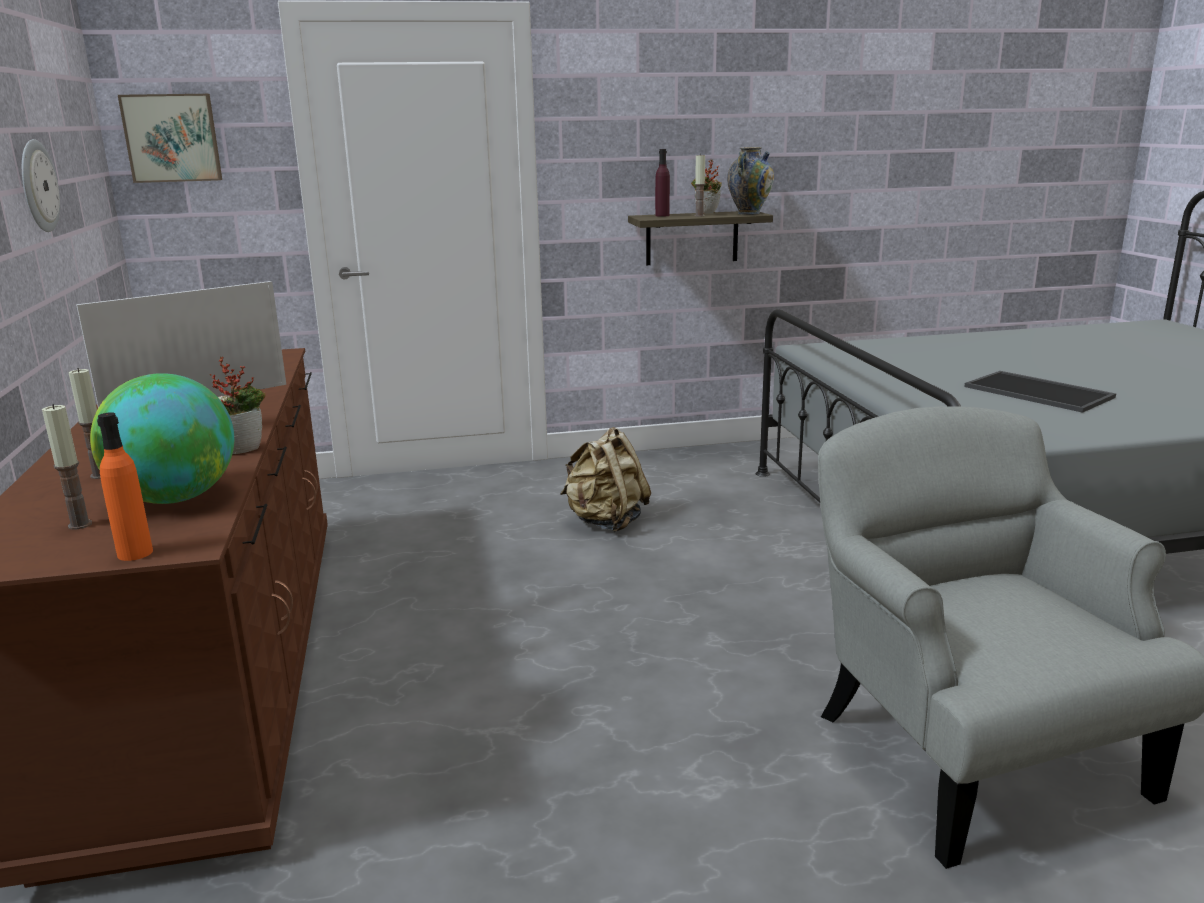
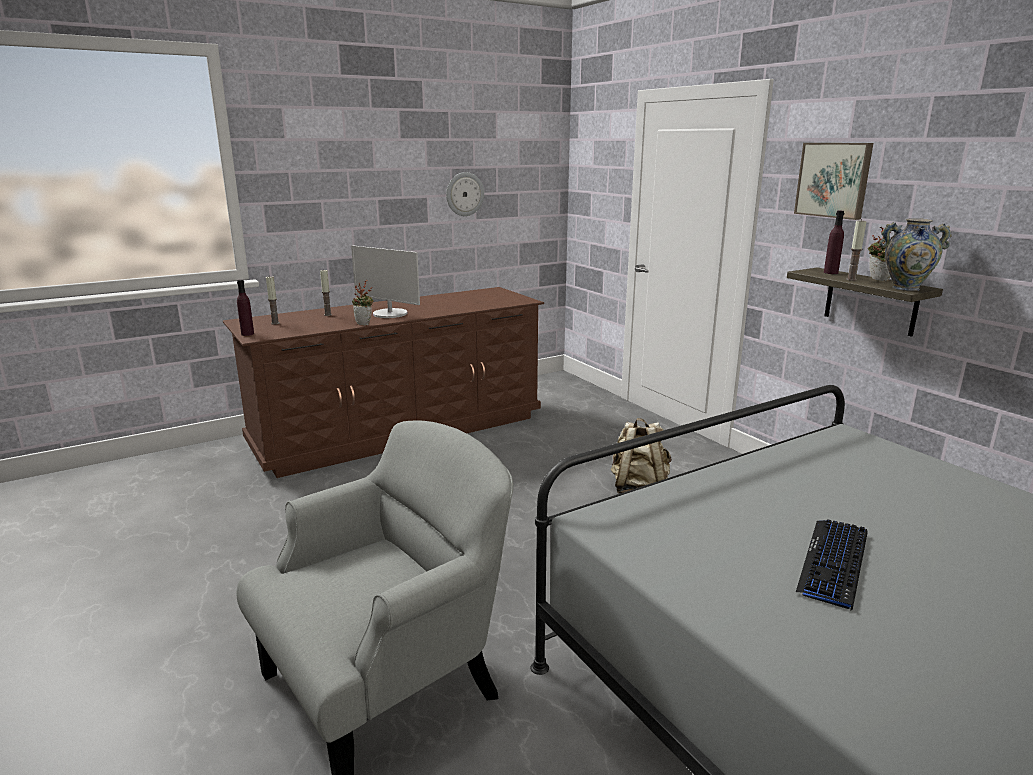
camera: 70 degrees right, 0 degrees up
(135, 553) = (247, 334): orange bottle -> purple bottle
(172, 138) = (589, 173): picture -> picture (834, 180)
(175, 498) = (302, 327): globe -> none
(1040, 392) = (834, 563): tray -> keyboard

